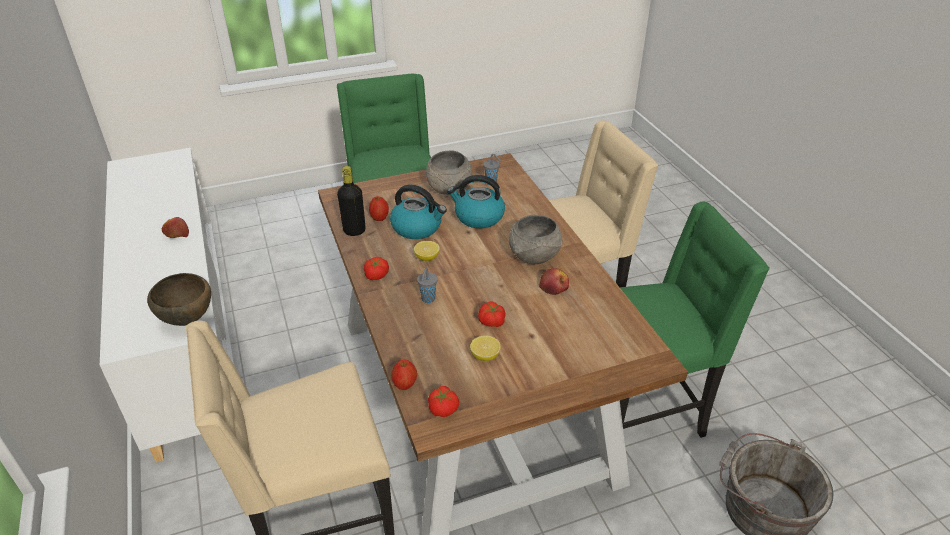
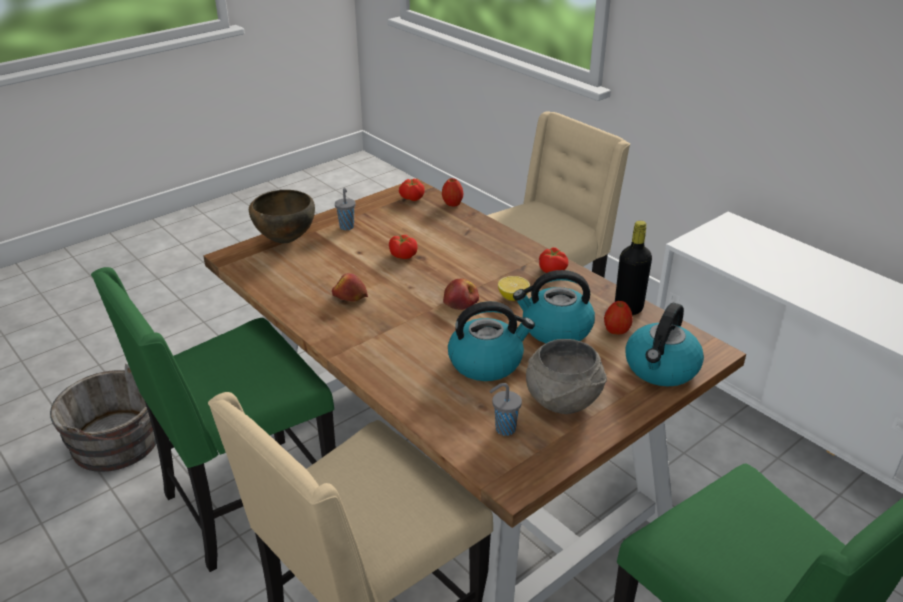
camera: 160 degrees right, 5 degrees down
(176, 234) = (863, 316): apple -> apple (461, 302)
(188, 320) = (709, 248): brown bowl -> brown bowl (285, 241)
(377, 192) = (661, 369): none -> kettle
(427, 299) = (479, 260): grey cup -> grey cup (347, 226)
(485, 356) = (396, 231): lemon -> none
(533, 256) = (386, 325): grey bowl -> none

